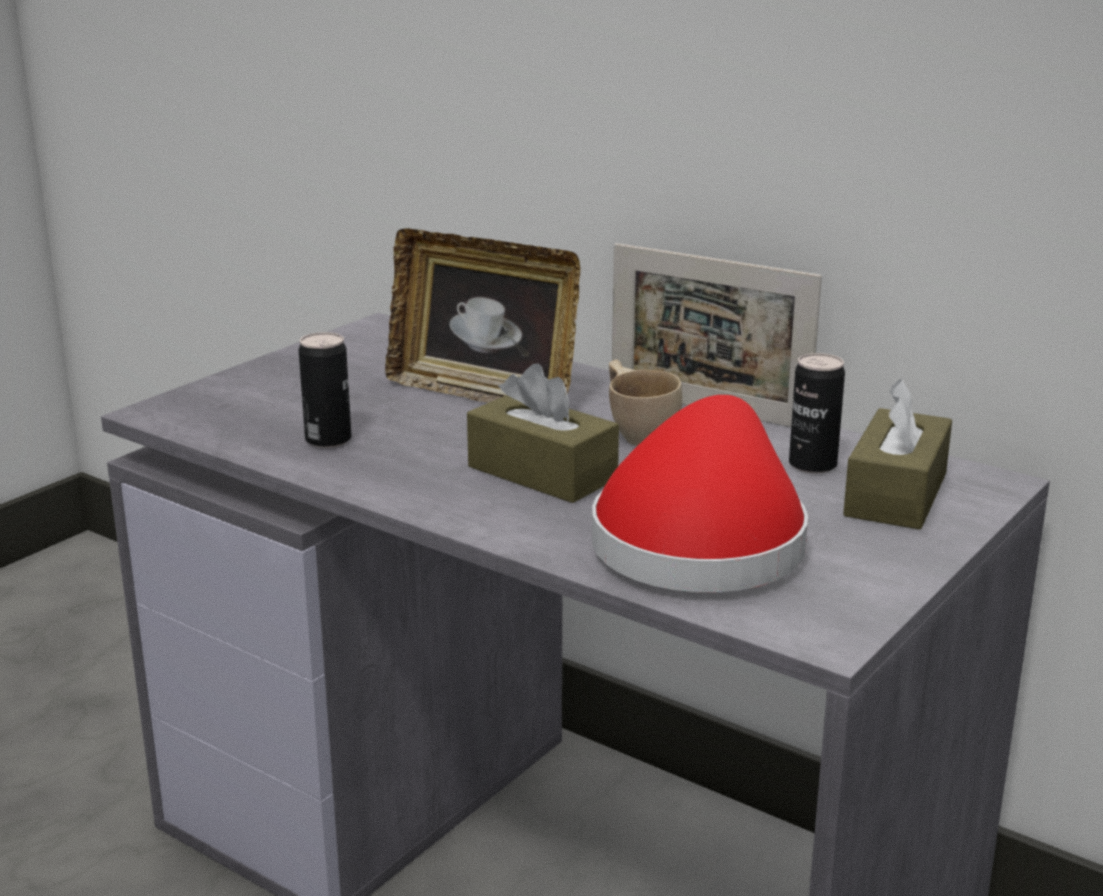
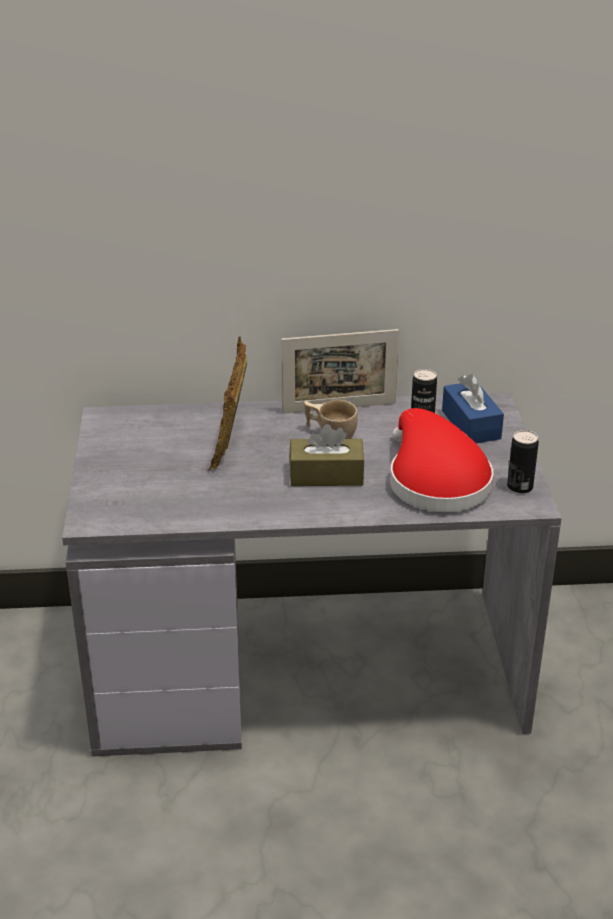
camera: 40 degrees left, 10 degrees up
(328, 440) = (204, 500): can -> can (520, 487)
(484, 394) = (230, 441): picture frame -> picture frame turned 105 degrees clockwise
(896, 494) = (471, 424): brown tissue box -> blue tissue box

